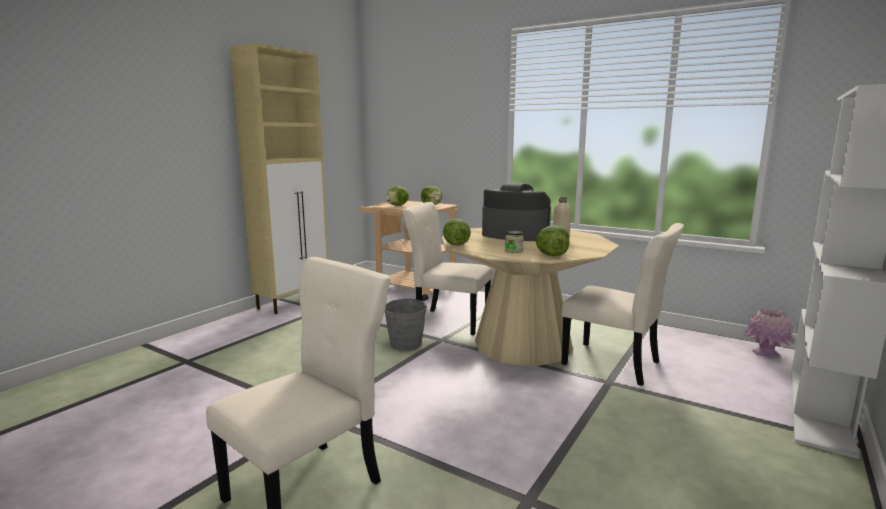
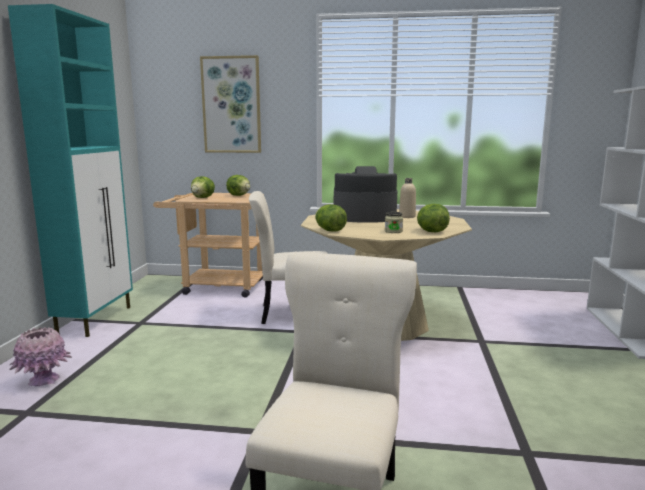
camera: 25 degrees left, 0 degrees up
(294, 302) = (96, 319): beige cabinet -> turquoise cabinet
(406, 344) = (274, 342): grey bucket -> none
(435, 120) = (231, 105): none -> picture
(615, 364) = (470, 326): beige chair -> none
(766, 353) = (558, 298): pink vase -> pink vase (44, 380)

